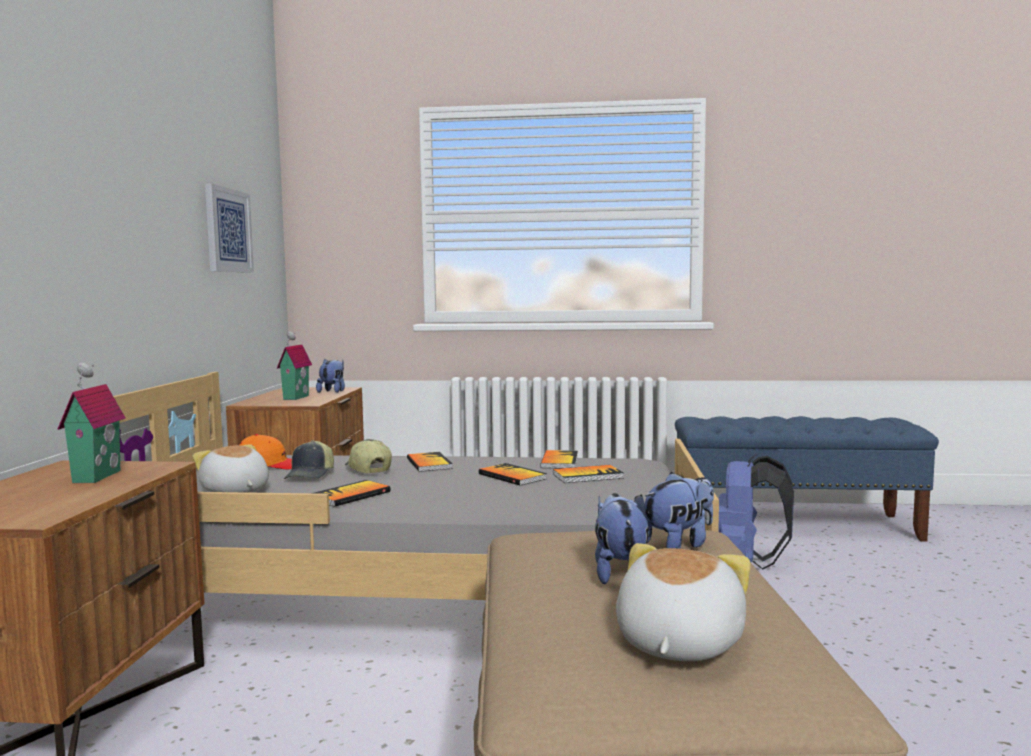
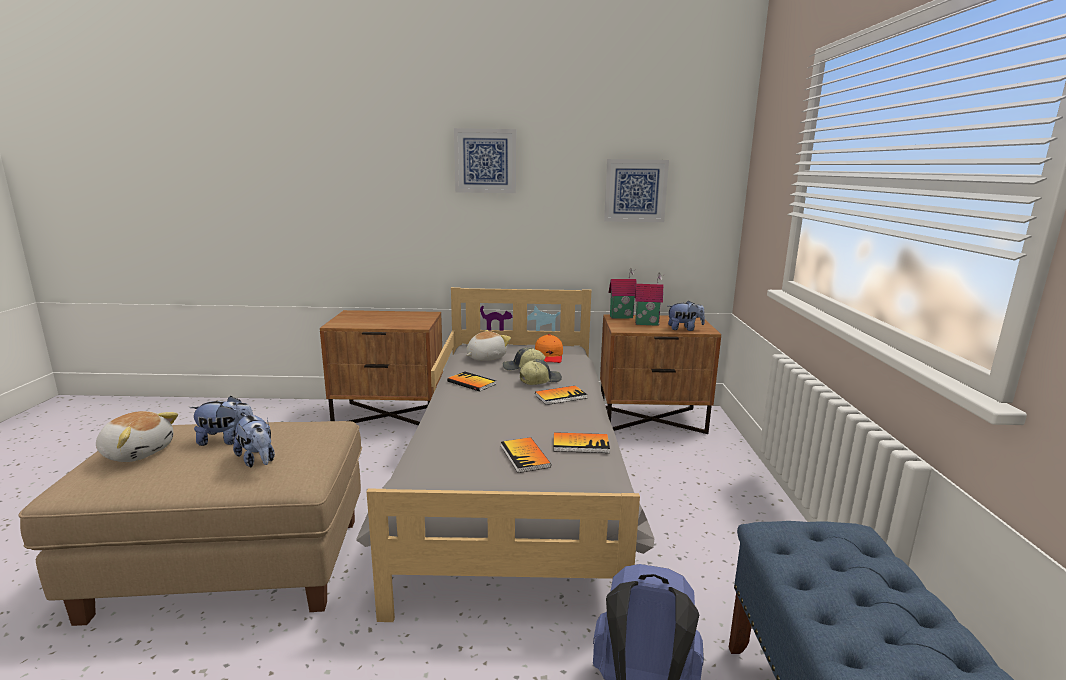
camera: 85 degrees right, 10 degrees up
(93, 159) = (485, 161): none -> picture
(93, 476) = (402, 320): toy house -> toy house (621, 316)
(512, 476) = (521, 426): book -> none

